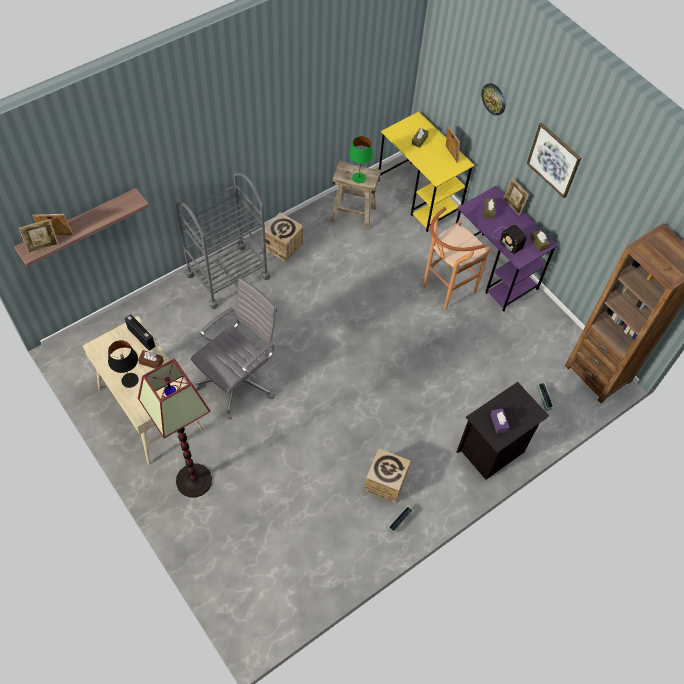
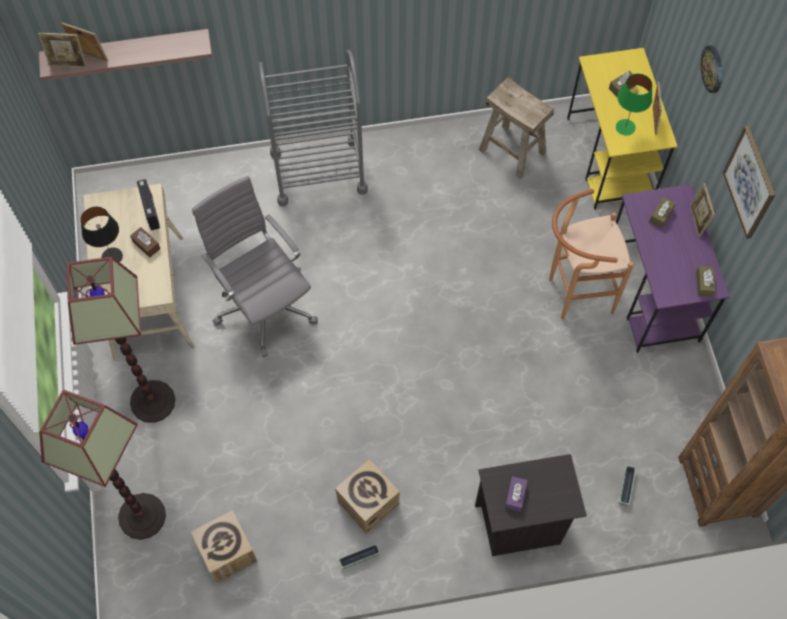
camera: 30 degrees right, 5 degrees up
(230, 564) = (141, 516): none -> floor lamp
(239, 380) = (264, 305): grey office chair -> grey office chair turned 105 degrees counterclockwise
(283, 246) = (403, 159): cardboard box -> cardboard box (227, 552)
(358, 178) = (520, 108): green table lamp -> green table lamp (625, 127)
(507, 239) = (663, 262): radio -> none

